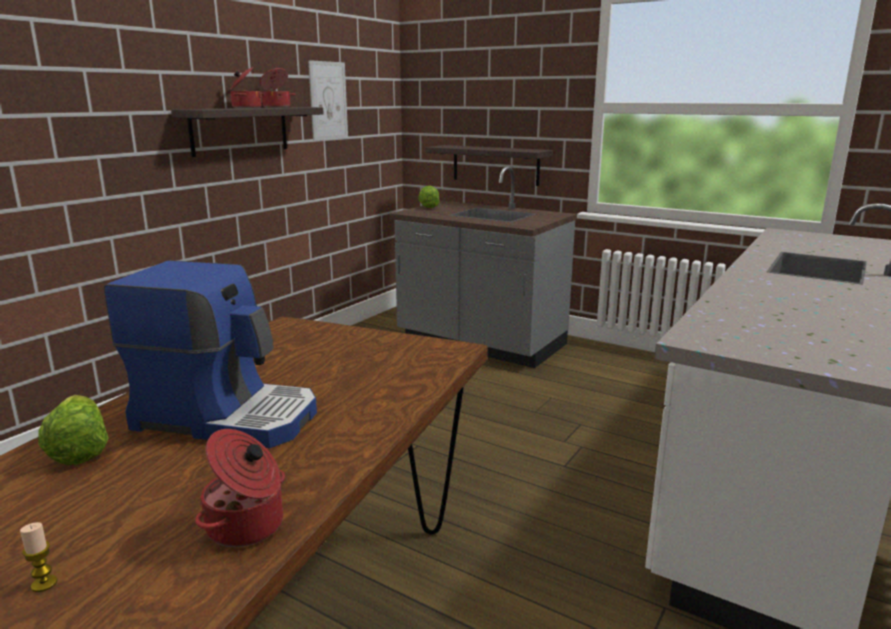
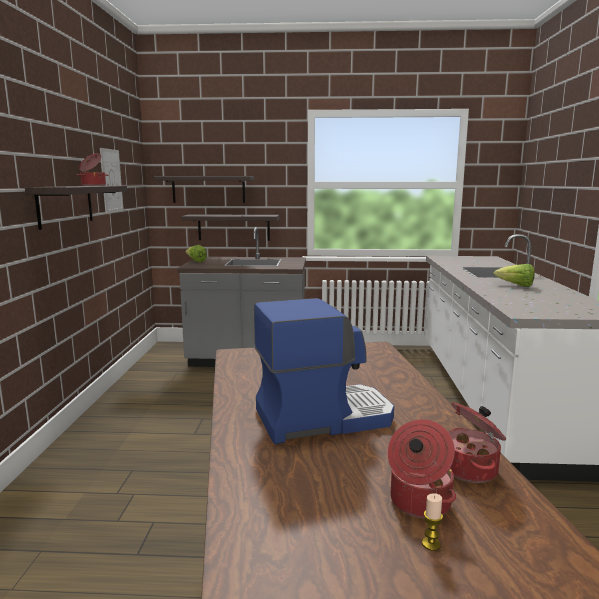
camera: 30 degrees left, 5 degrees down
(79, 450) = (266, 467): lettuce -> lettuce (516, 286)
(246, 108) = (78, 186): cooking pot -> cooking pot (418, 502)
(468, 112) = (208, 189): none -> shelf

